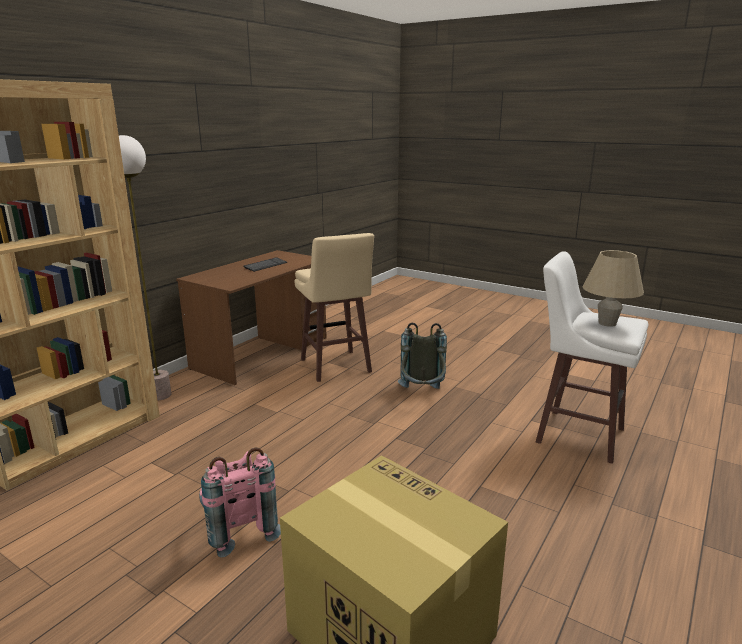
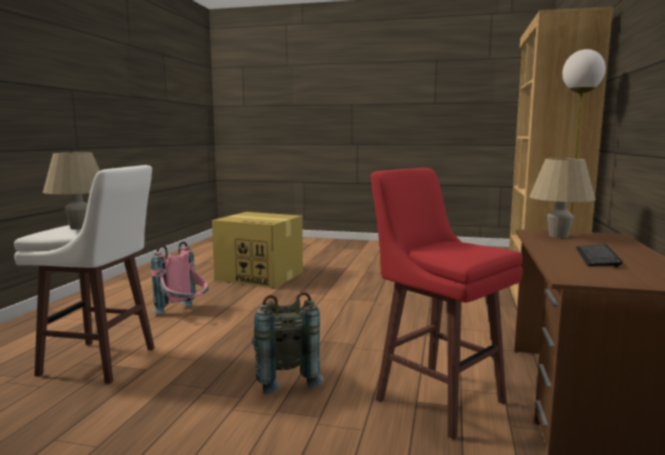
camera: 160 degrees right, 10 degrees down
(228, 280) = (558, 236): none -> beige table lamp
(238, 530) = (357, 285): pink backpack -> pink backpack (184, 314)
(335, 367) = (437, 399): beige stool -> red stool

